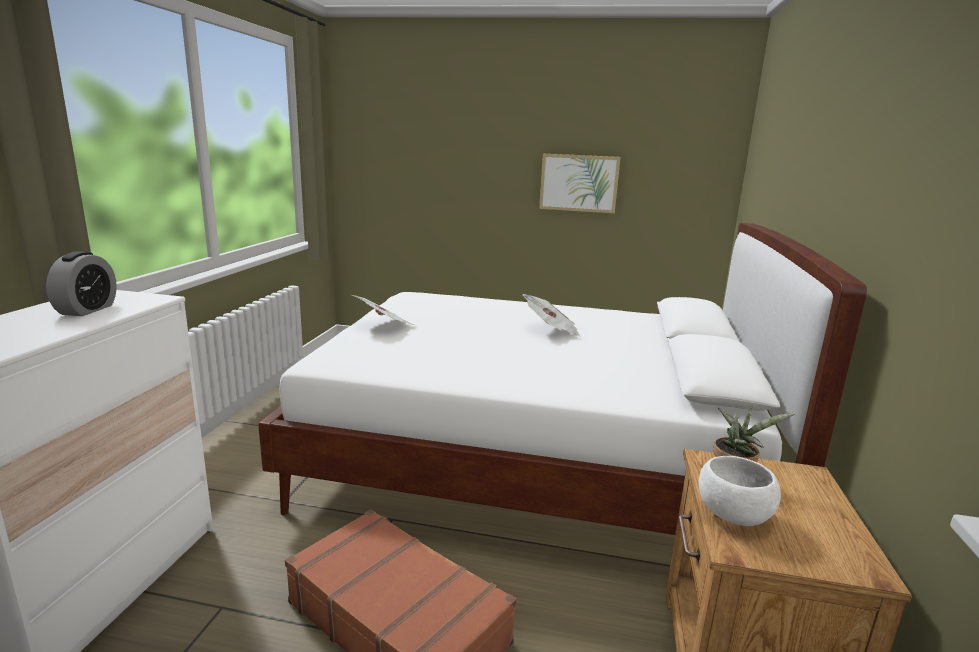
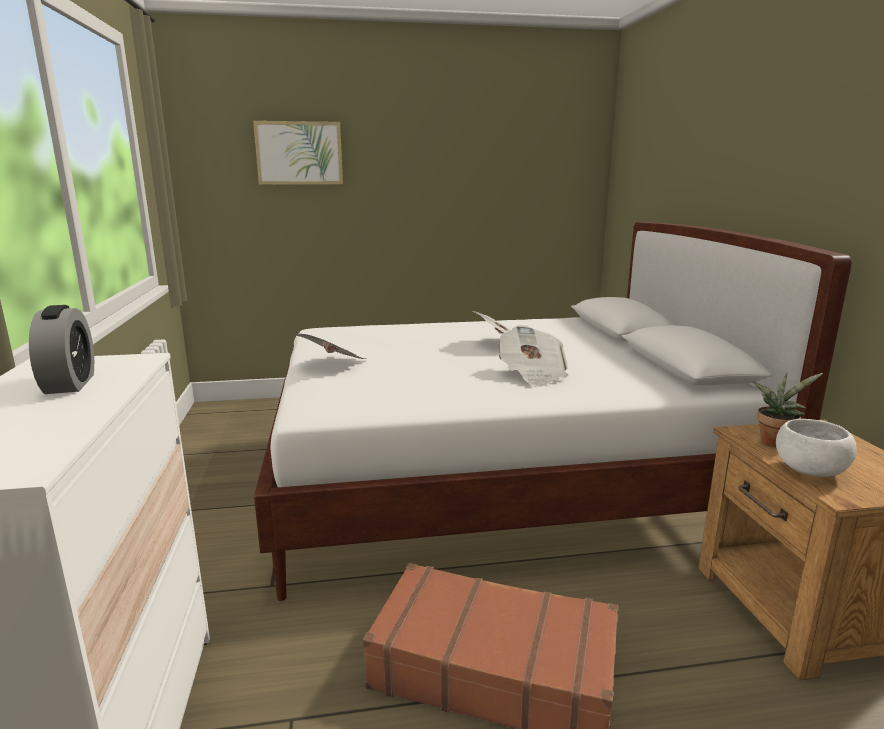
camera: 20 degrees left, 0 degrees up
(542, 363) = (532, 374): none -> newspaper
(579, 183) = (458, 196): picture -> picture (299, 153)

